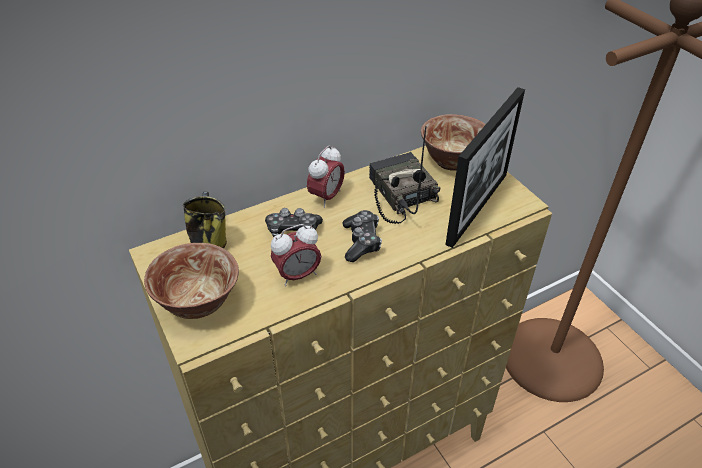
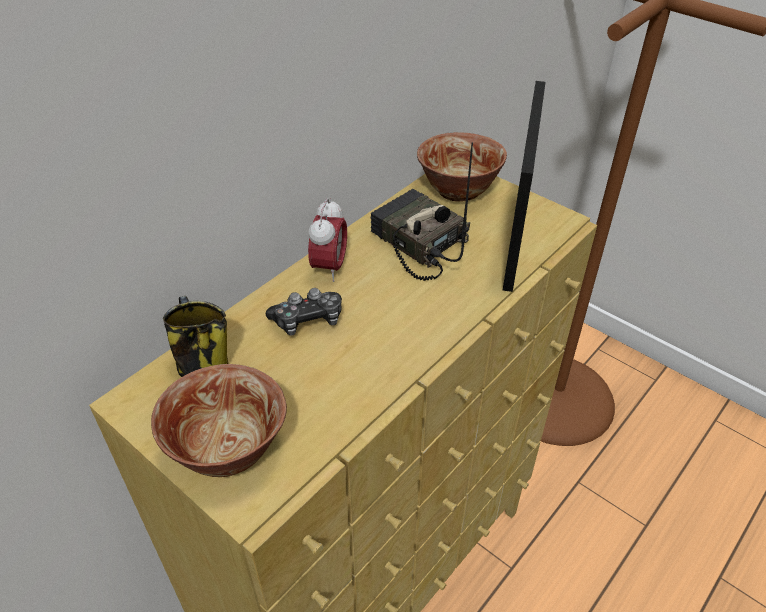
camera: 20 degrees left, 0 degrees up
(297, 275) = (343, 375): alarm clock -> none
(361, 241) = (402, 312): game controller -> none

